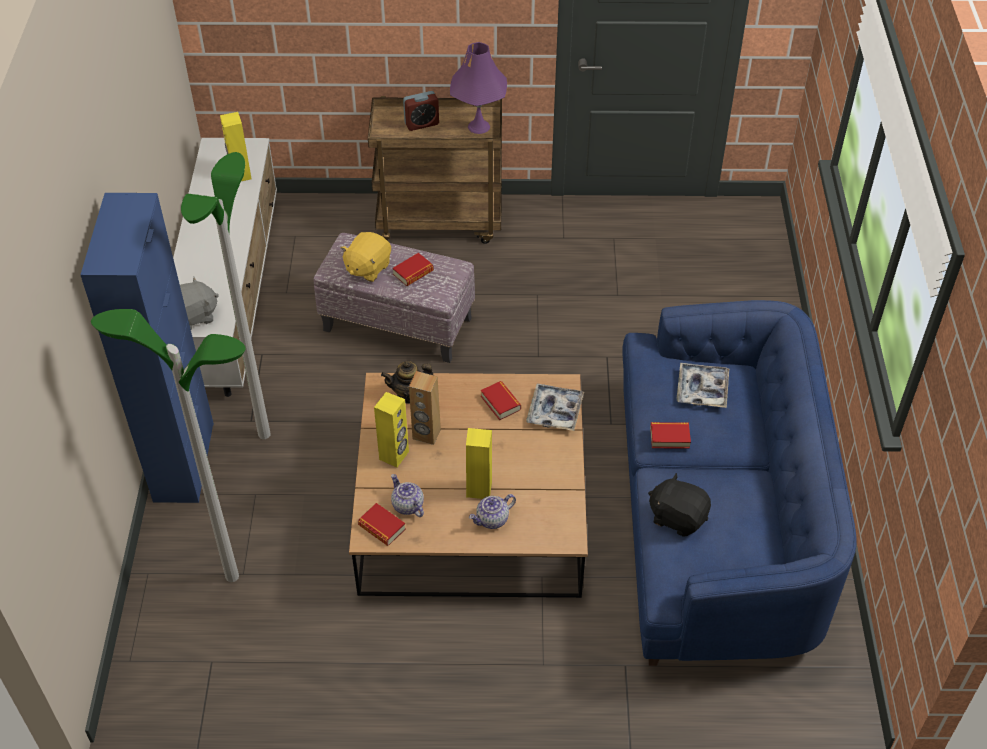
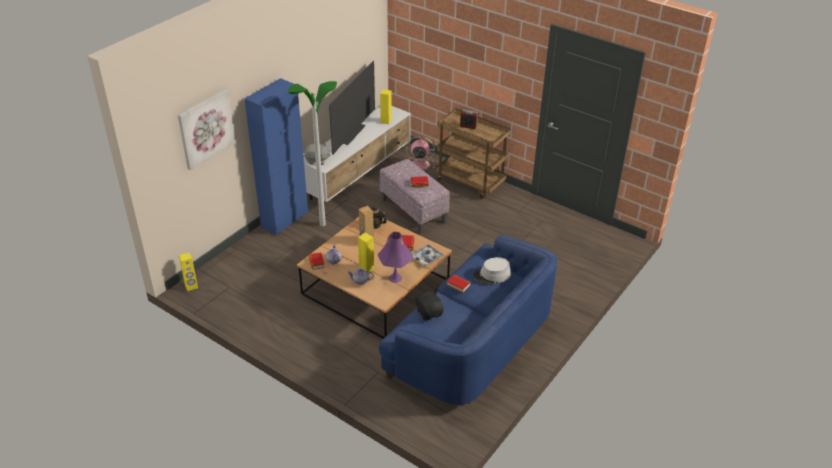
camera: 35 degrees right, 10 degrees down
(52, 382) = (206, 128): none -> picture
(207, 229) = (353, 134): none -> television
(232, 576) = (263, 264): floor lamp -> none
(322, 228) = (418, 164): none -> pink fan
(367, 268) = (403, 174): yellow plush toy -> none
(394, 455) = (346, 242): yellow speaker -> yellow speaker (191, 286)
(479, 126) = (491, 136): purple table lamp -> purple table lamp (395, 278)
(702, 389) = (492, 275): tray -> grey hat

